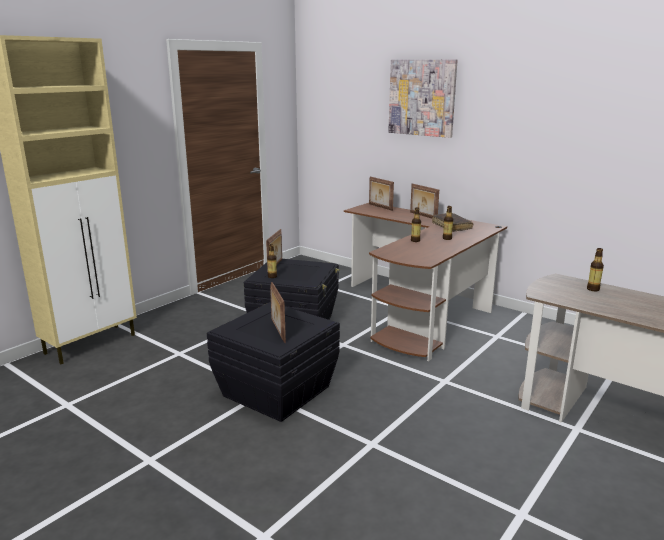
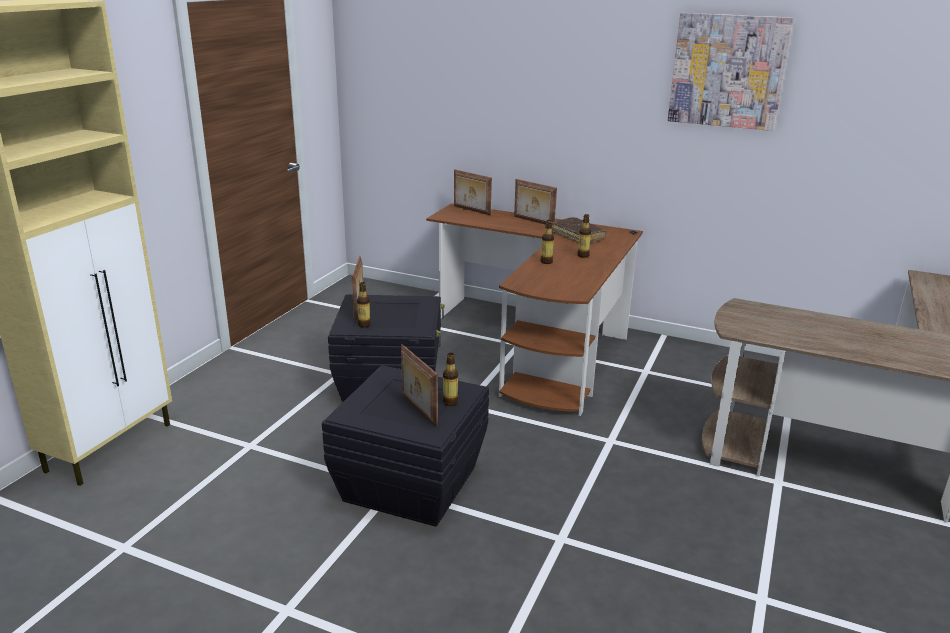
camera: 15 degrees left, 5 degrees up
(422, 97) = (525, 64): picture -> picture (728, 71)
(593, 289) = (785, 317): bottle -> bottle (450, 402)

